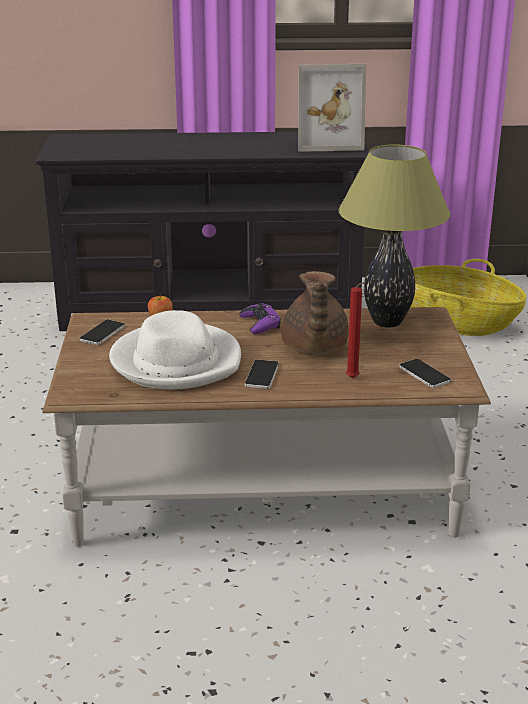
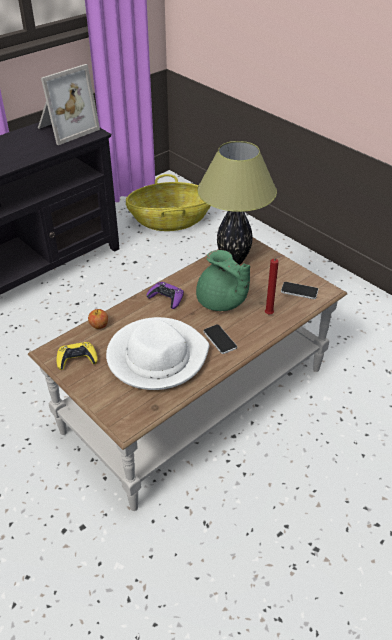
camera: 40 degrees left, 15 degrees up
(102, 333) = (77, 359): phone -> yellow game controller
(313, 349) = (221, 302): brown teapot -> green teapot

